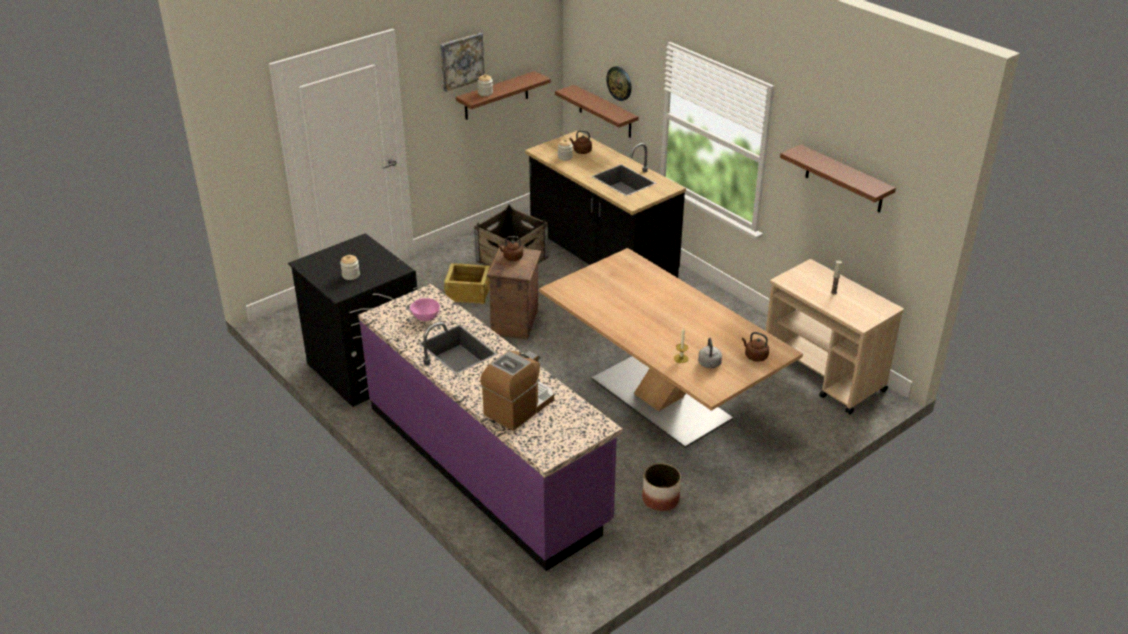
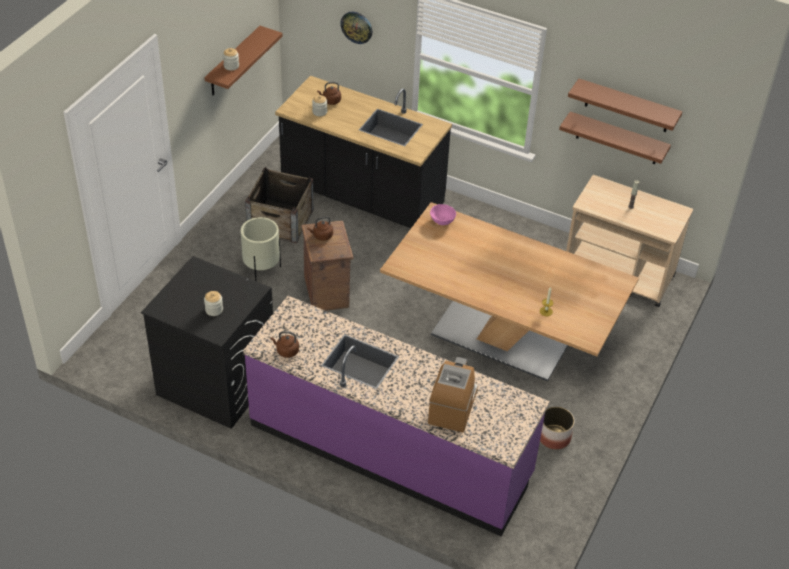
camera: 25 degrees left, 10 degrees up
(425, 318) = (309, 335): pink bowl -> pink bowl (442, 221)
(461, 61) = (207, 41): picture -> none
(468, 292) = (261, 270): crate -> beige planter
(605, 112) = (338, 53): brown shelf -> brown shelf (617, 139)
(709, 364) = (572, 311): grey kettle -> none
(755, 356) = (603, 291): brown kettle -> brown kettle (286, 351)

